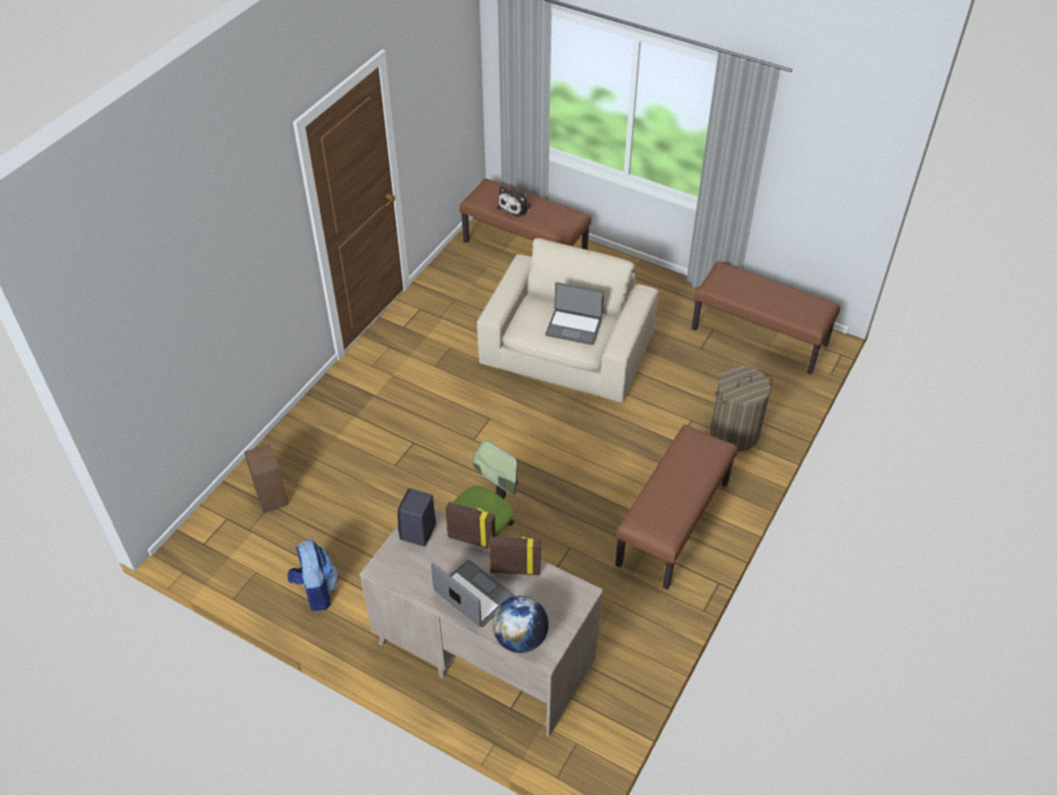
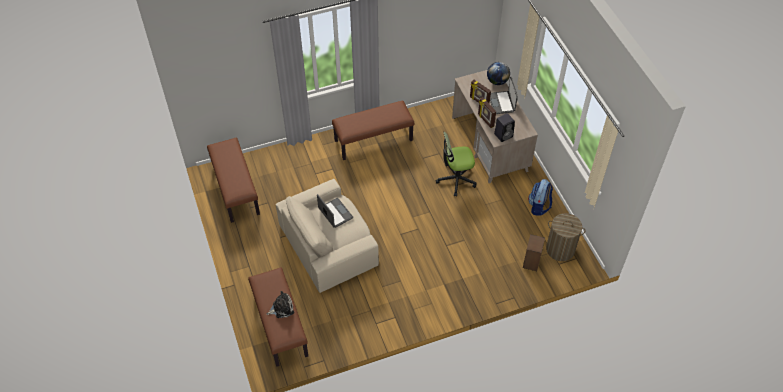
camera: 140 degrees left, 5 degrees up
(734, 433) = (305, 157): laundry basket -> laundry basket (560, 249)

